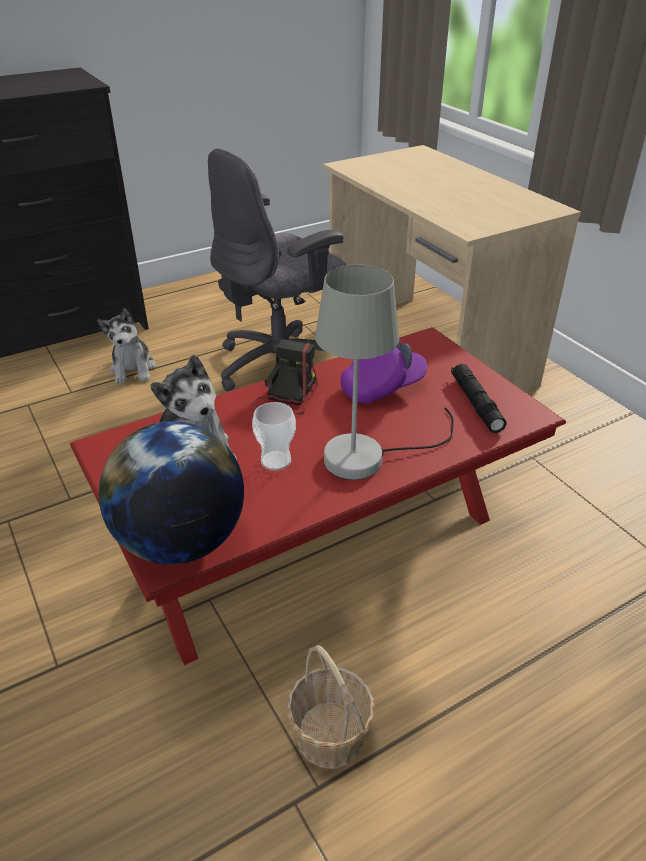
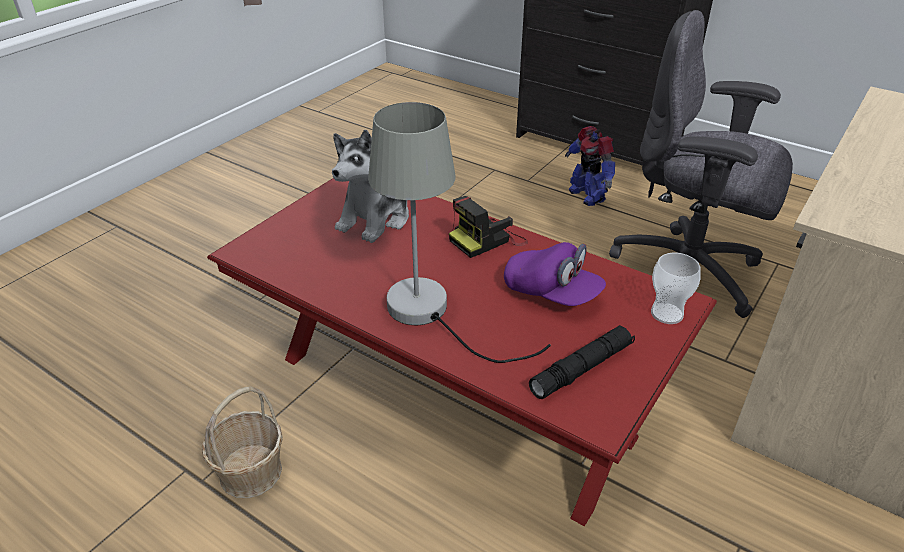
camera: 65 degrees right, 0 degrees up
(133, 369) = (587, 195): plush toy -> toy robot
(181, 541) = (266, 249): globe -> none
(276, 461) = (388, 262): cup -> cup (667, 313)
(287, 395) = (487, 240): camera -> camera turned 150 degrees clockwise

